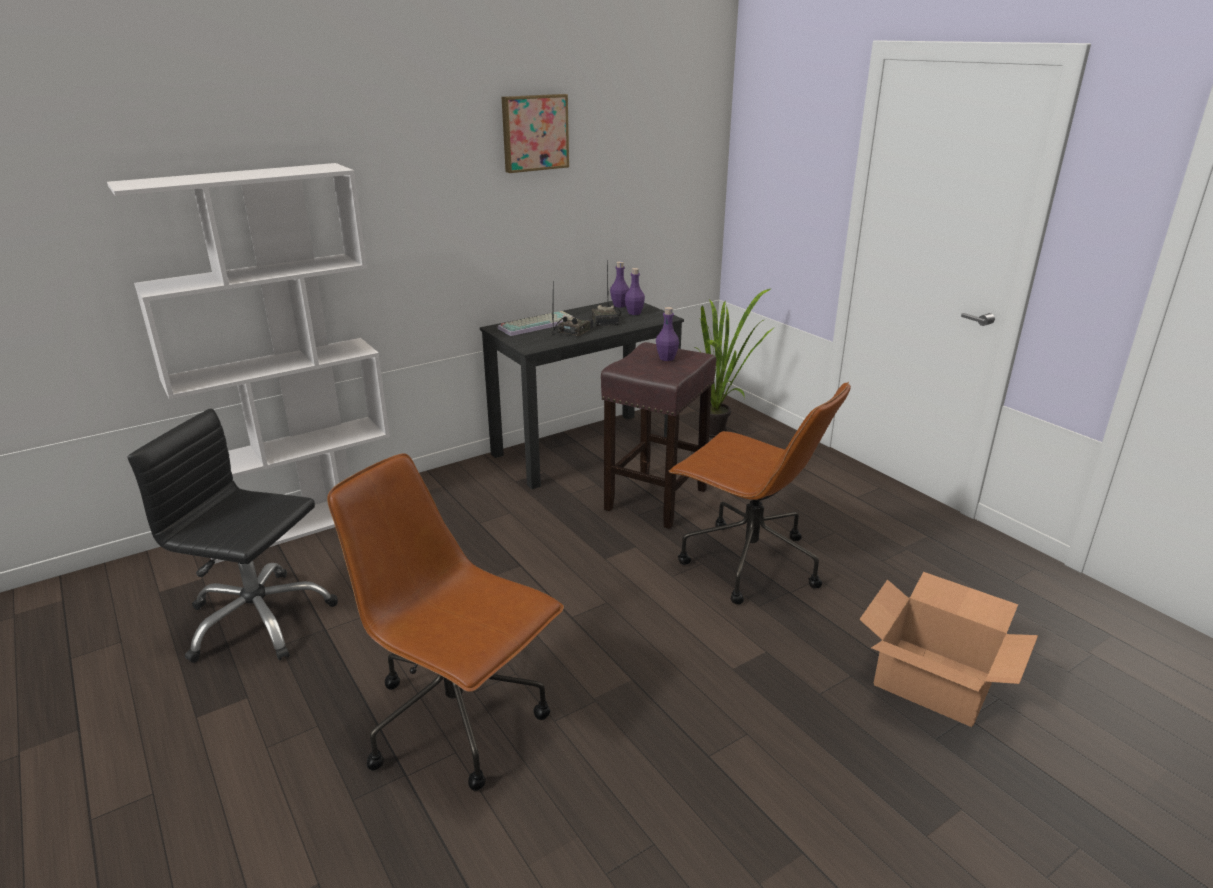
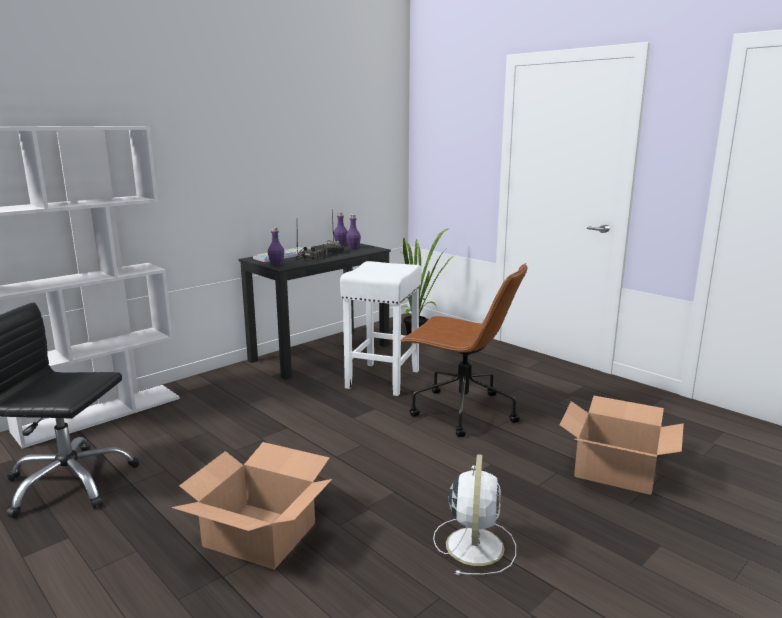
camera: 10 degrees left, 10 degrees down
(459, 721) = (260, 534): brown office chair -> cardboard box
(534, 132) = (276, 116): picture -> none
(655, 500) = (382, 379): brown stool -> white stool
(666, 358) = (386, 268): purple bottle -> purple bottle (276, 264)
(715, 773) = (474, 544): none -> white fan

